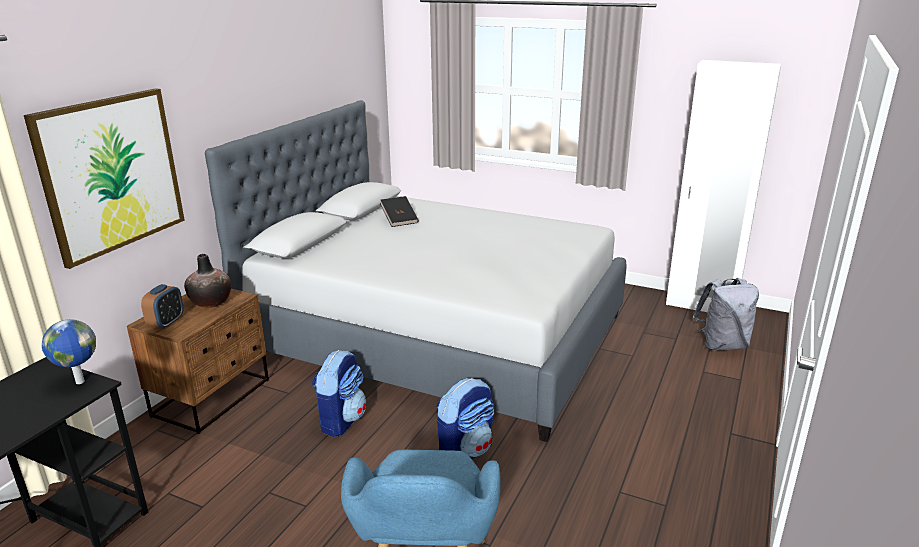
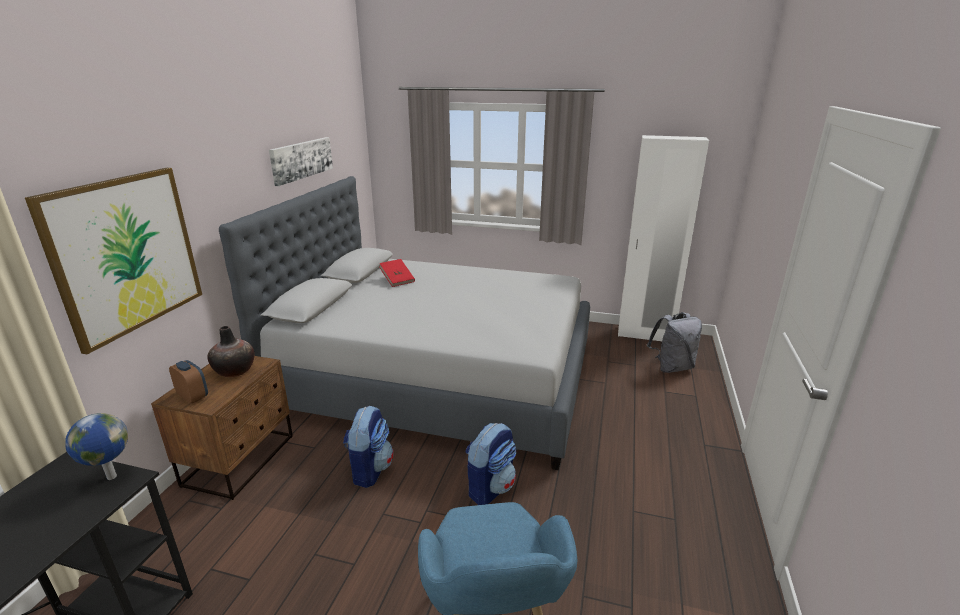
camera: 10 degrees left, 0 degrees up
(166, 323) = (193, 397): alarm clock -> alarm clock turned 60 degrees counterclockwise
(302, 81) = (301, 159): none -> picture
(399, 220) = (397, 280): black book -> red book

